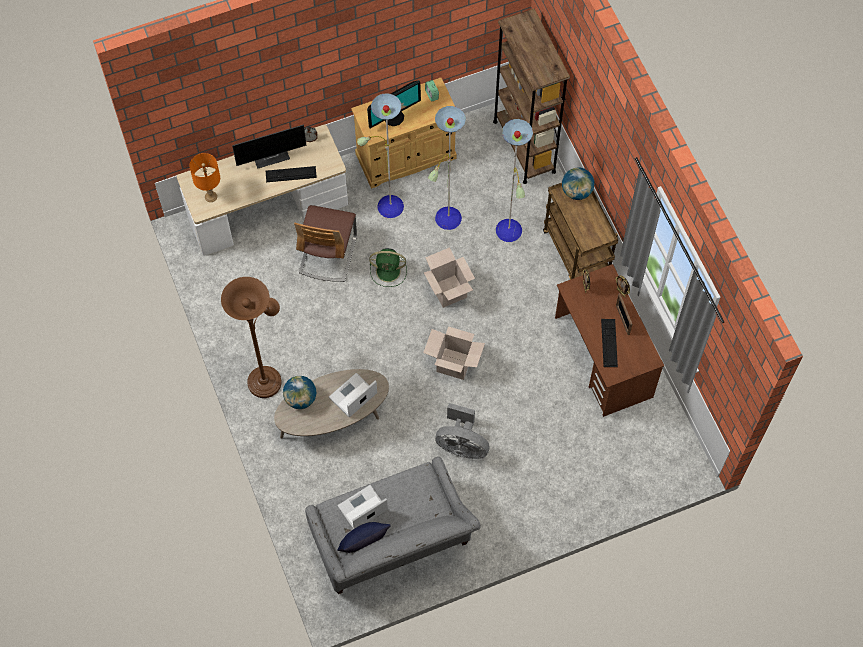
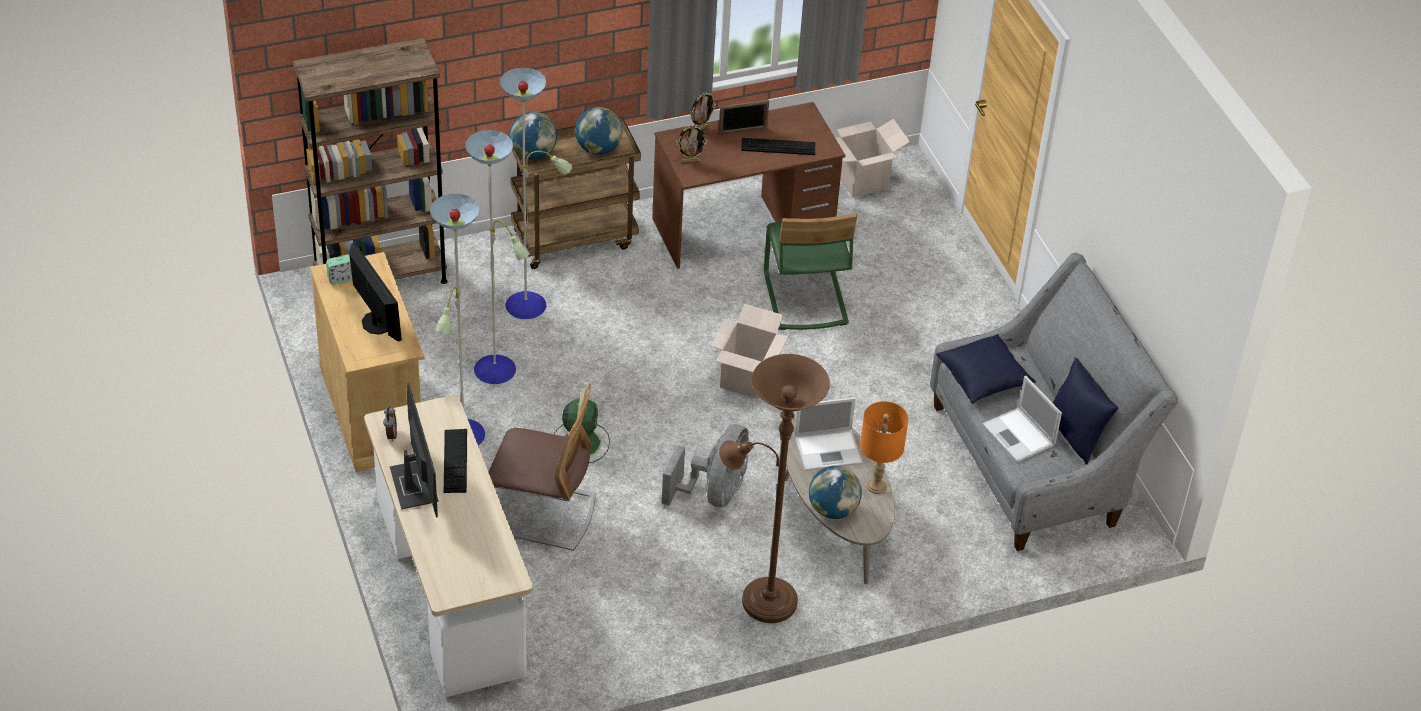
camera: 90 degrees left, 20 degrees down
(211, 196) = (484, 564): orange table lamp -> orange table lamp (876, 486)
(352, 396) = (829, 449): laptop -> laptop turned 60 degrees counterclockwise
(413, 488) = (983, 379): none -> blue pillow
(448, 291) = (623, 376): cardboard box -> cardboard box (862, 181)
(462, 445) = (877, 379): grey fan -> grey fan (714, 493)
(535, 398) = (804, 298): none -> green chair
(587, 230) = (598, 149): none -> globe

